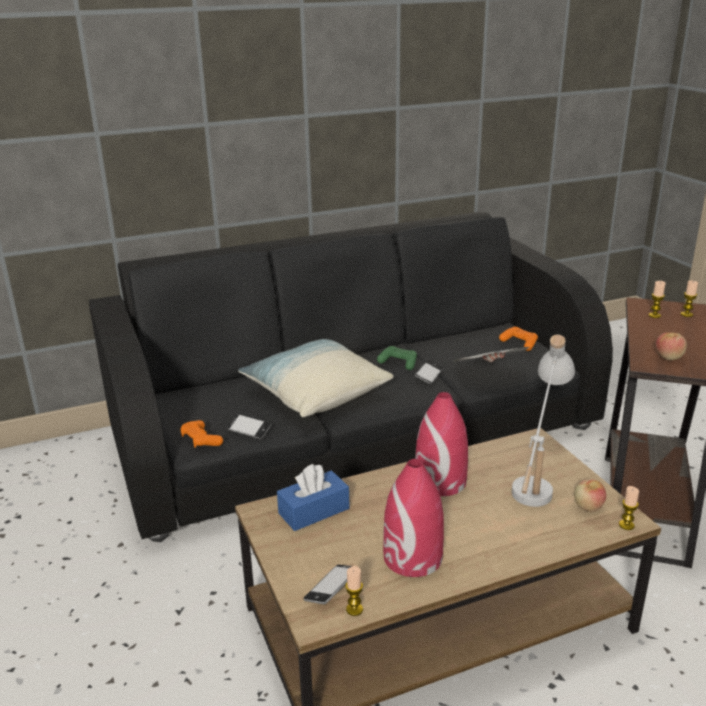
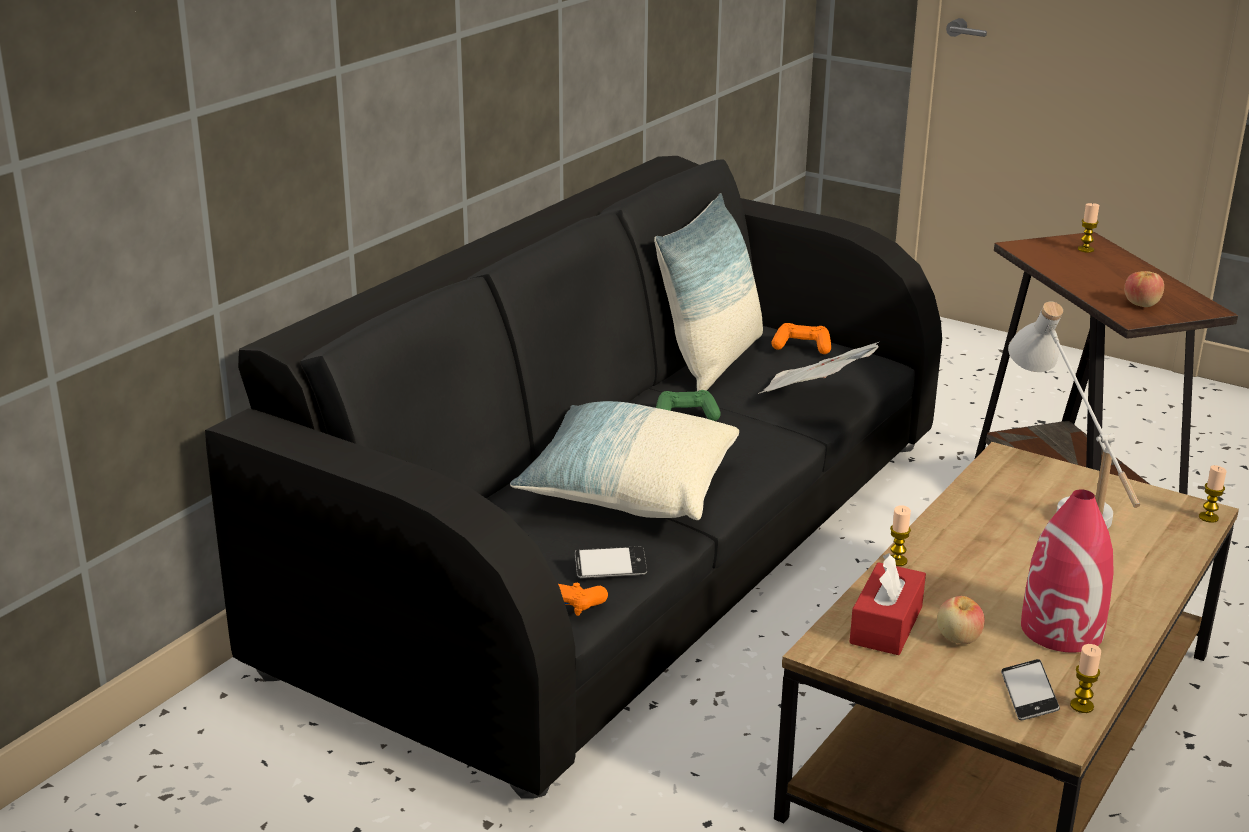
camera: 35 degrees left, 0 degrees up
(314, 511) = (886, 625): blue tissue box -> red tissue box
(429, 375) = (747, 420): phone -> none
(440, 481) = (975, 539): red vase -> none
(457, 339) = (713, 362): none -> pillow
(588, 507) = (1152, 512): apple -> apple (958, 638)
(654, 315) = (1057, 258): candle -> candle (897, 561)

